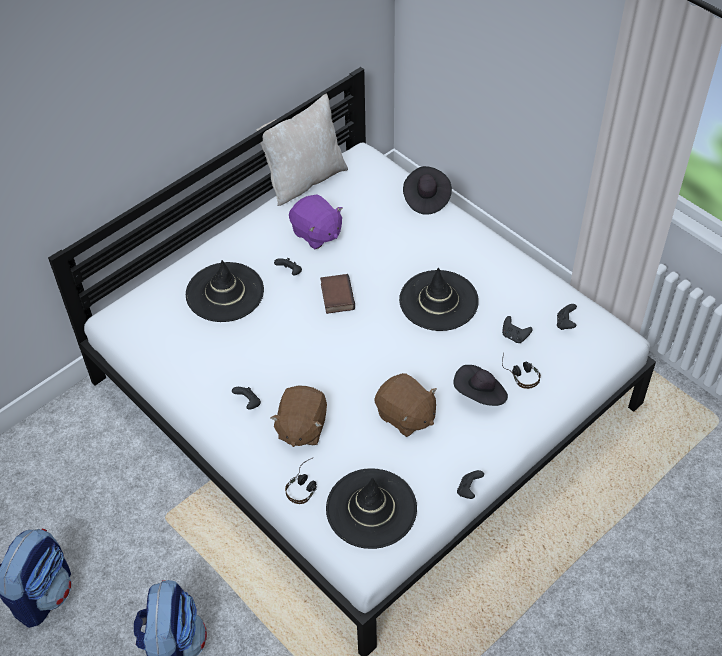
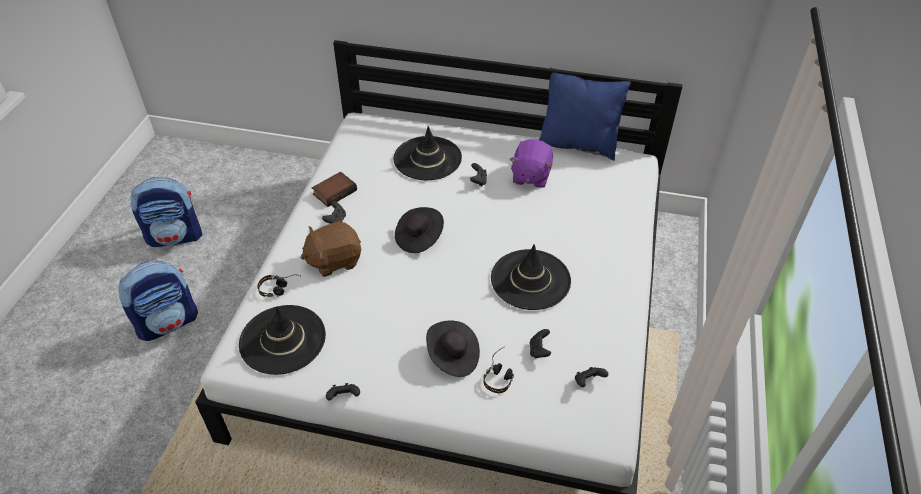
camera: 55 degrees right, 5 degrees down
(304, 179) = (578, 143): beige pillow -> blue pillow
(336, 296) = (477, 216): book -> book (334, 191)
(405, 416) = (391, 317): brown plush toy -> none
(426, 199) = (634, 219): black hat -> black hat (419, 238)

